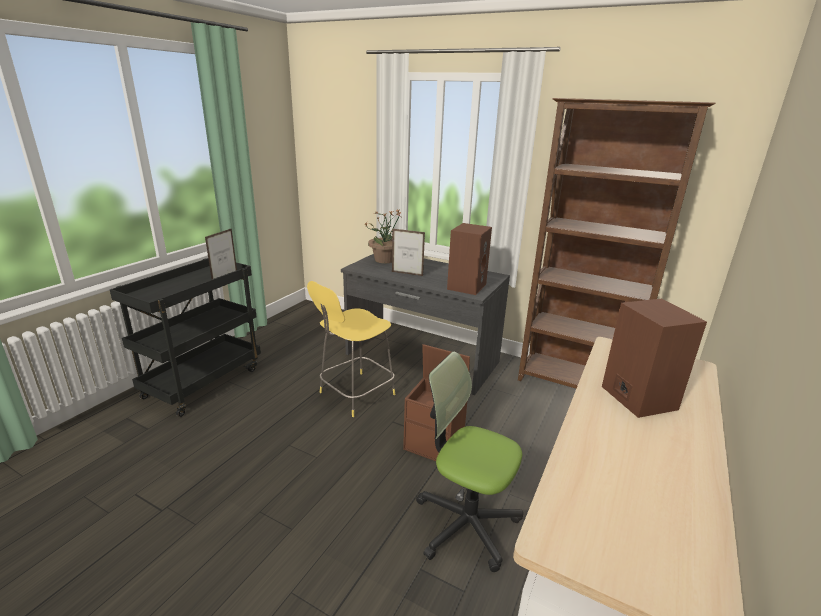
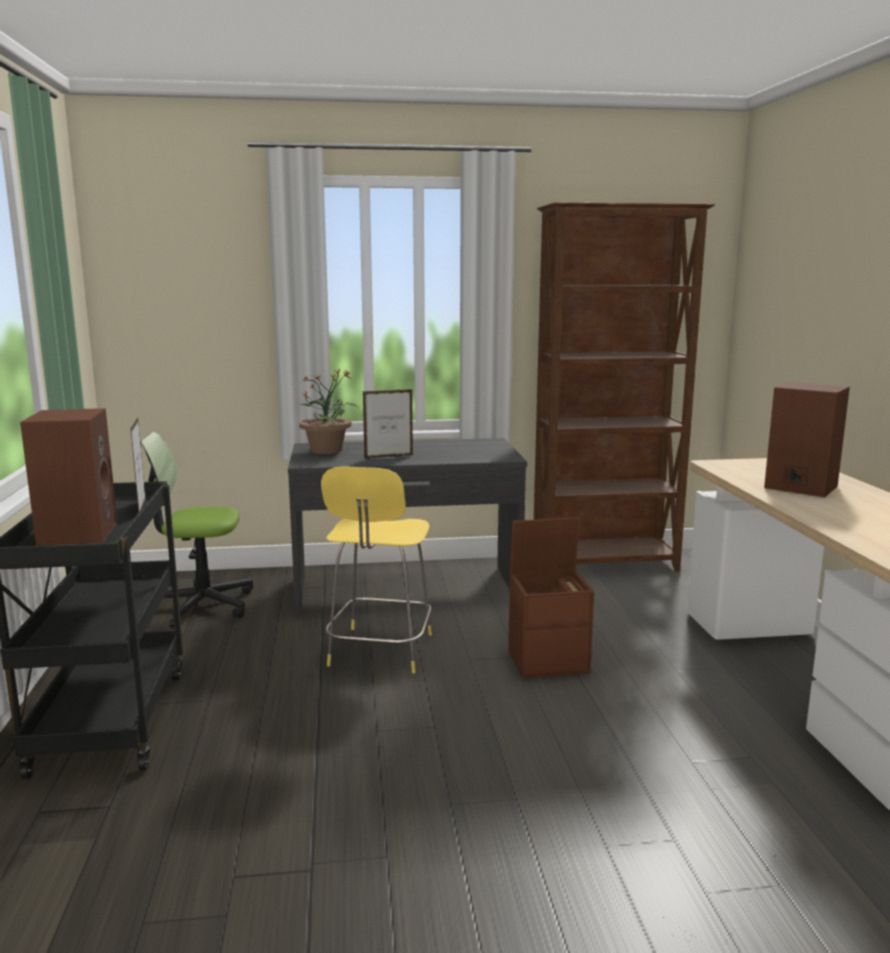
camera: 35 degrees left, 10 degrees down
(466, 286) = (482, 454): brown speaker -> brown speaker (77, 533)
(466, 523) = (677, 709): office chair -> office chair (201, 605)

